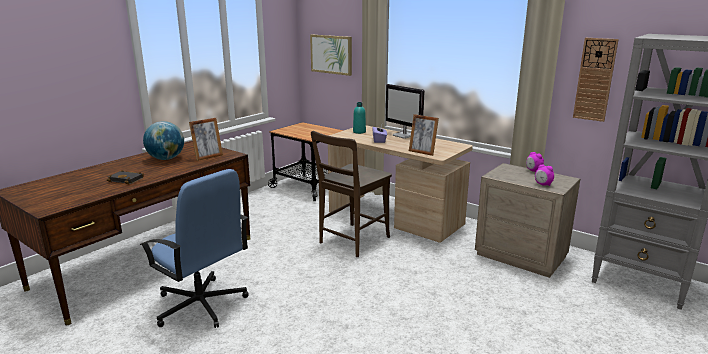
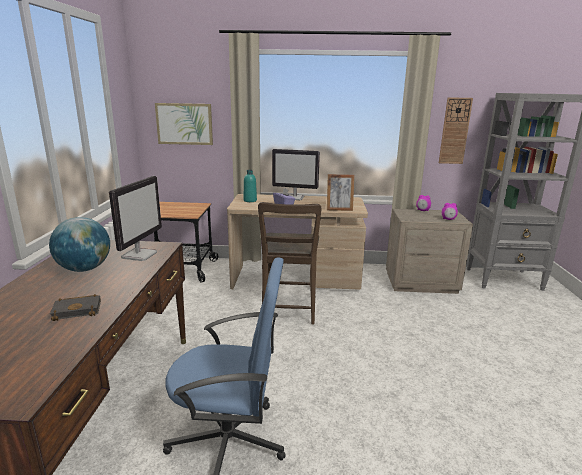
camera: 35 degrees left, 0 degrees up
(208, 157) = (139, 255): picture frame -> monitor

